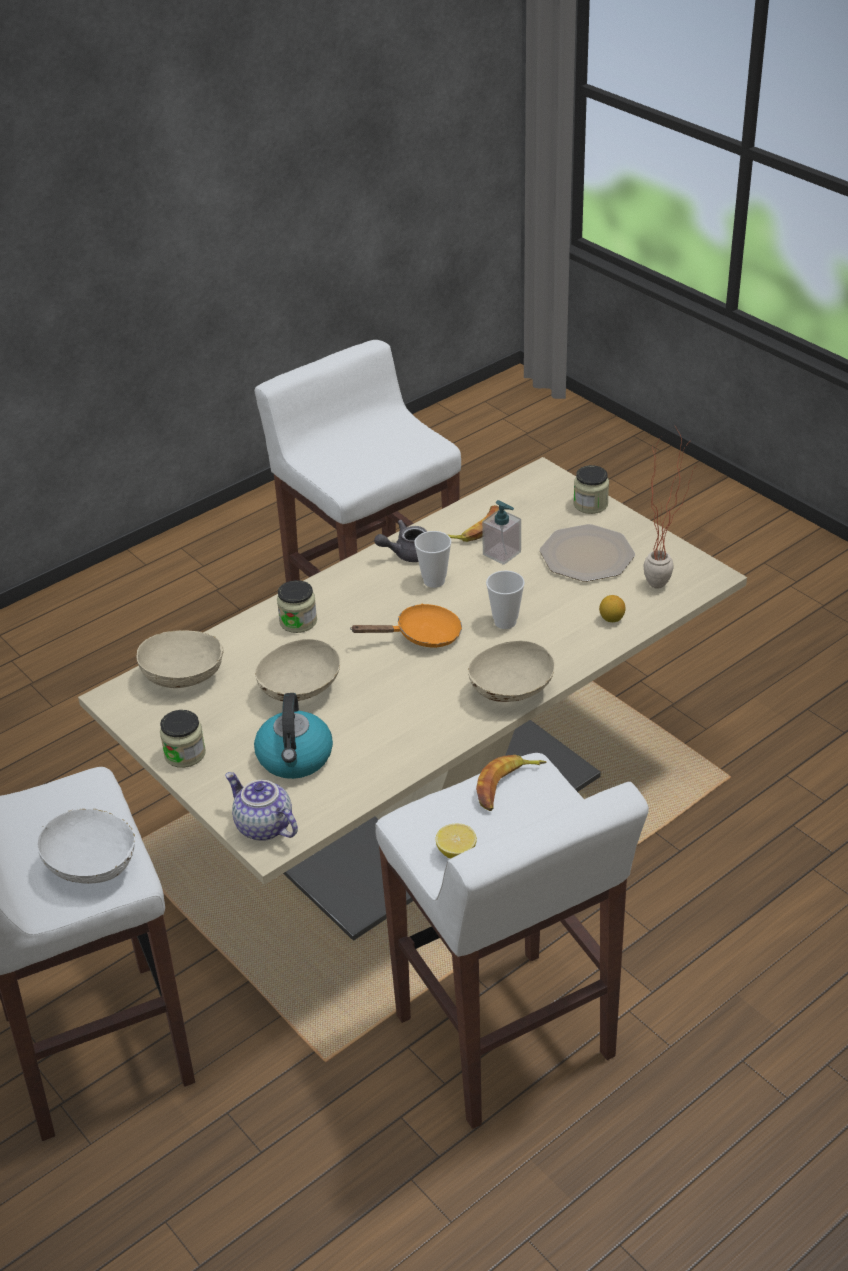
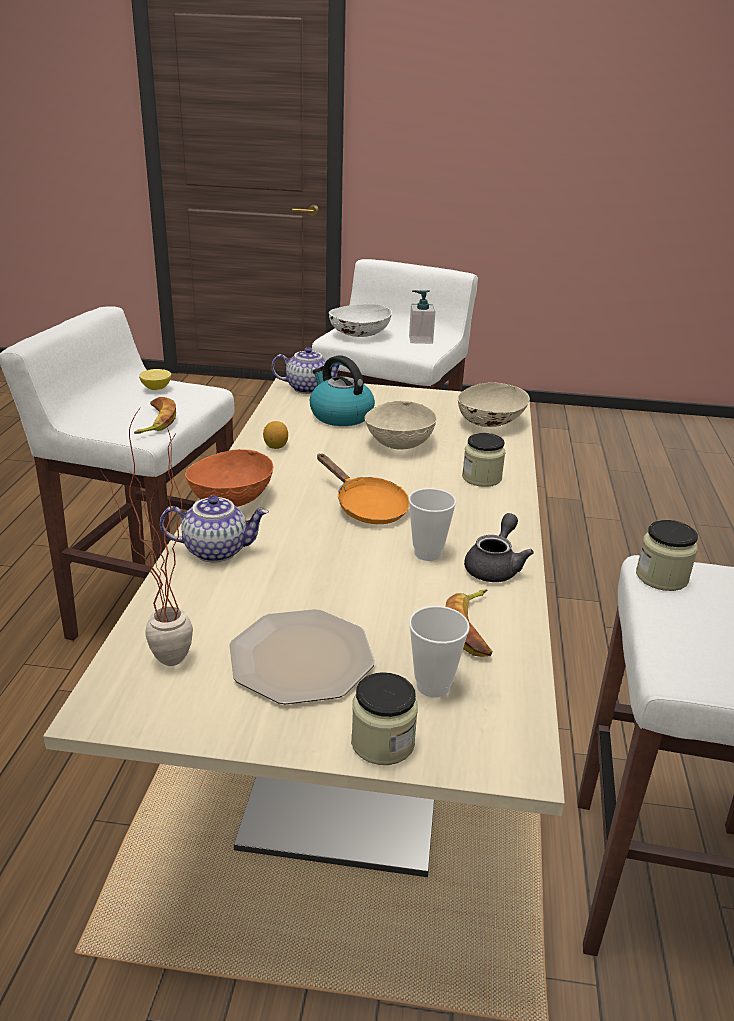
camera: 135 degrees right, 10 degrees down
(185, 754) = (411, 397): jar -> jar (661, 577)
(422, 636) = (366, 507): orange frying pan -> orange frying pan turned 75 degrees counterclockwise
(502, 553) = (402, 612): soap dispenser -> soap dispenser (420, 340)
(505, 622) = (306, 547): cup -> cup (433, 686)
(511, 692) = (231, 499): beige bowl -> orange bowl
(567, 647) = (217, 550): none -> teapot
(611, 619) = (194, 595): lemon -> lemon (275, 446)

